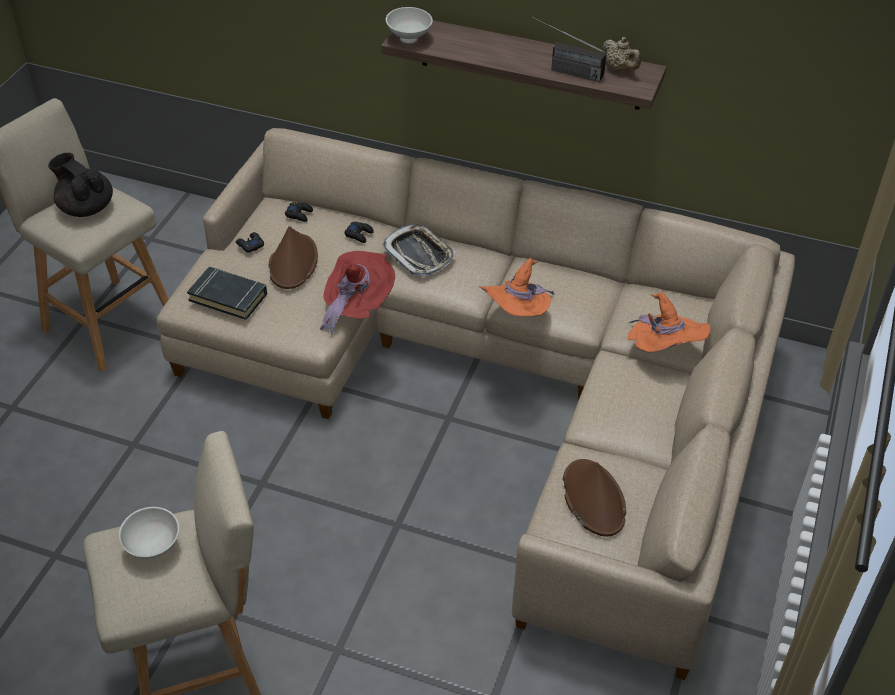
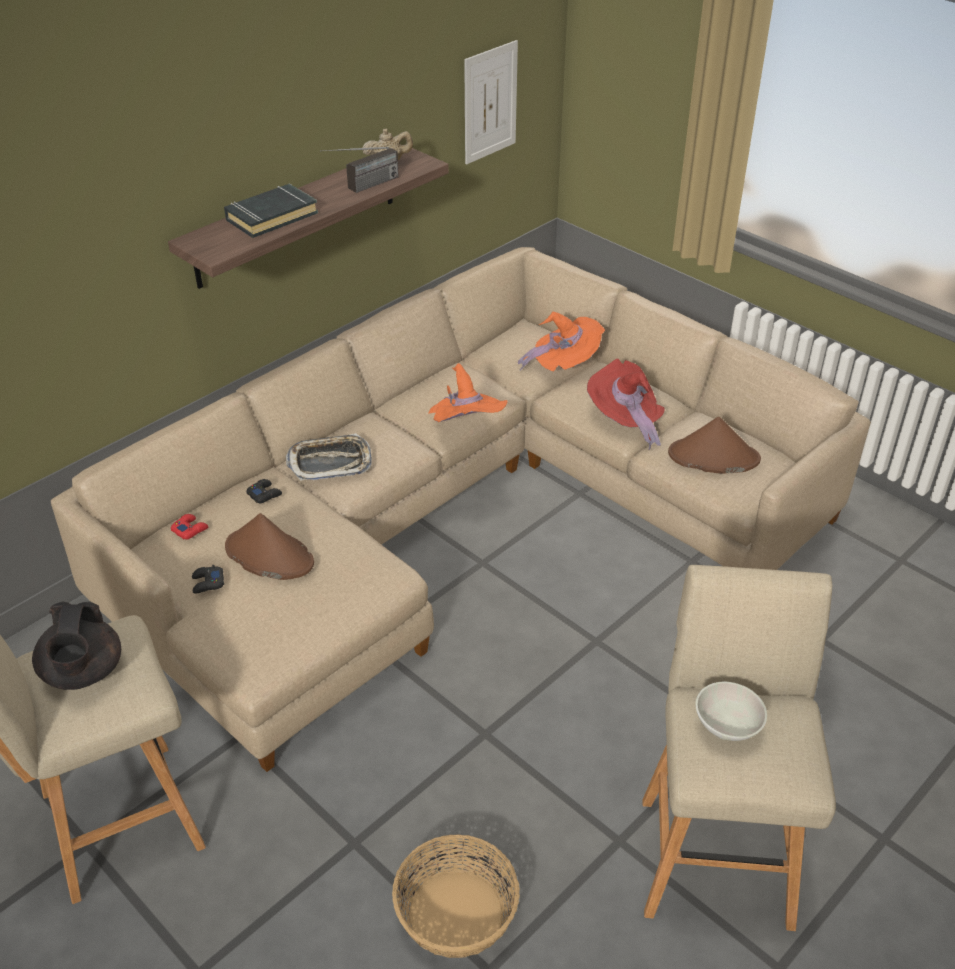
camera: 65 degrees left, 5 degrees down
(86, 207) = (83, 673): black teapot -> black teapot turned 75 degrees counterclockwise
(94, 521) = (455, 914): none -> basket
(228, 297) = (280, 625): black book -> black book (271, 216)
(299, 214) = (190, 529): black game controller -> red game controller
(356, 305) = (367, 530): red hat -> red hat (625, 421)
(410, 38) = (218, 248): white bowl -> none
(794, 84) = (490, 102): none -> picture

